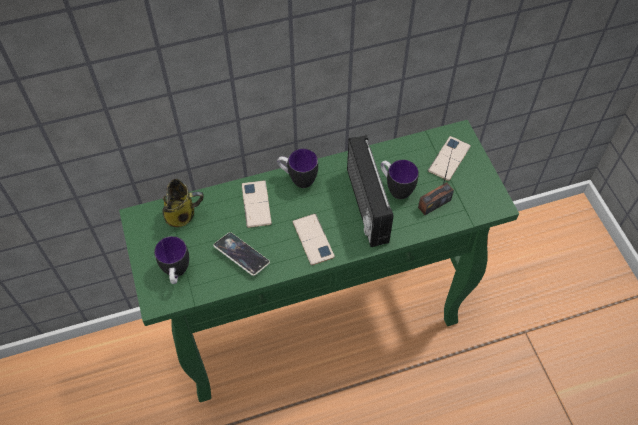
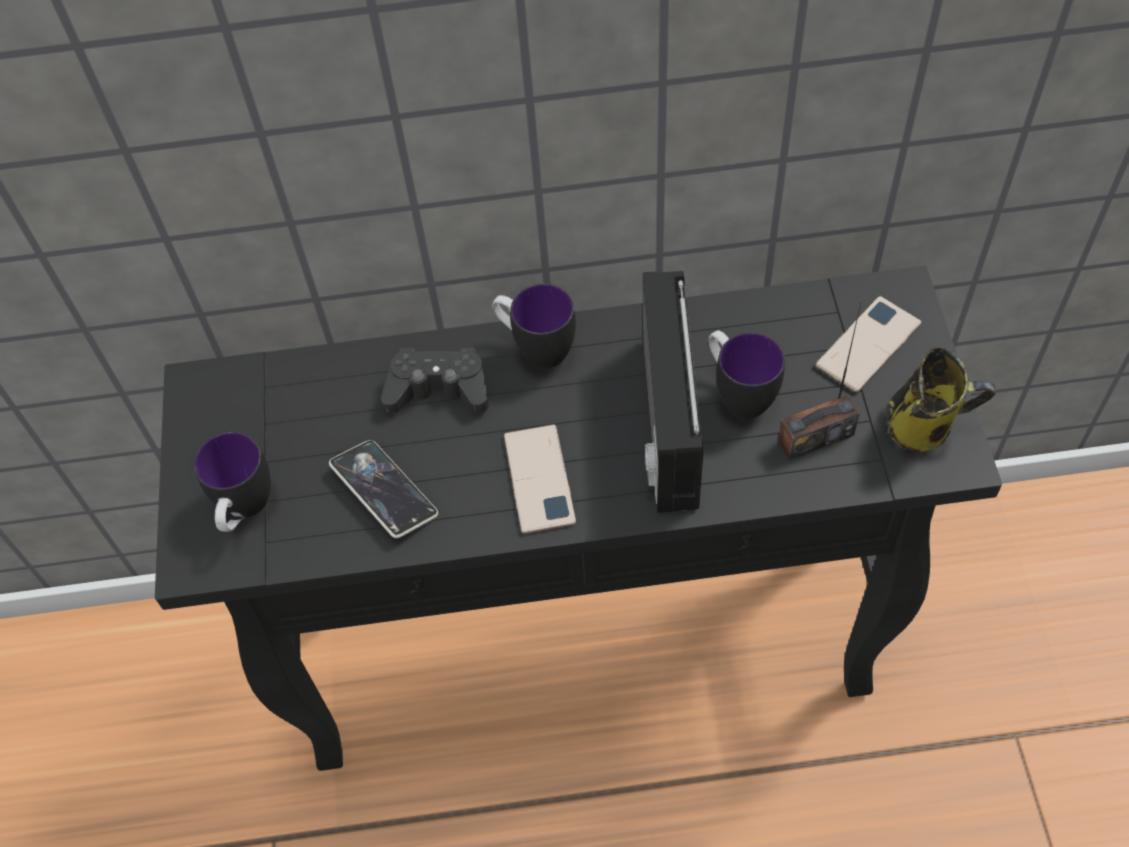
camera: 15 degrees right, 0 degrees up
(182, 214) = (285, 391): mug -> mug (924, 426)
(256, 204) = (438, 389): phone -> black game controller
(321, 322) = (589, 648): green console table -> black console table

